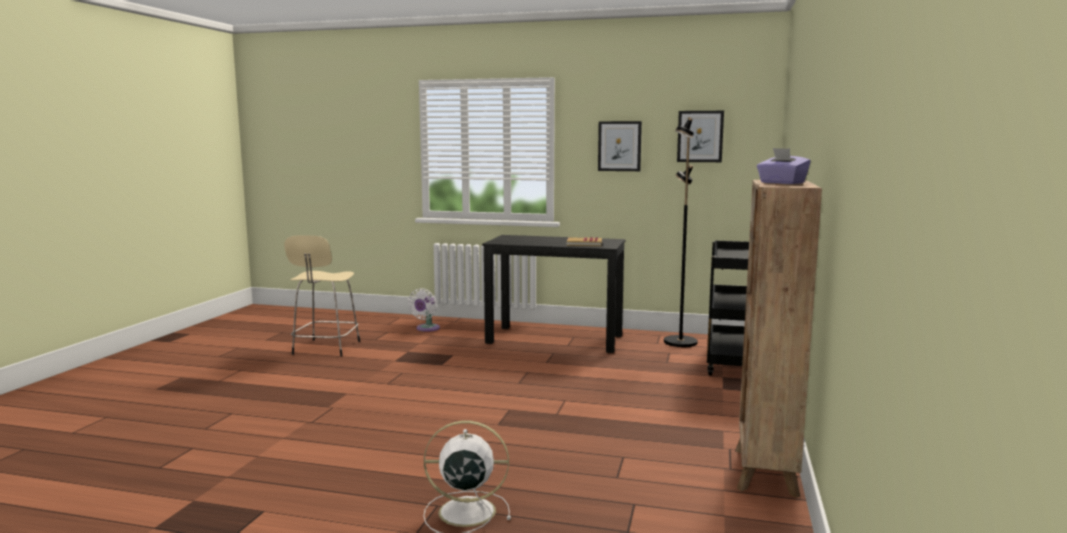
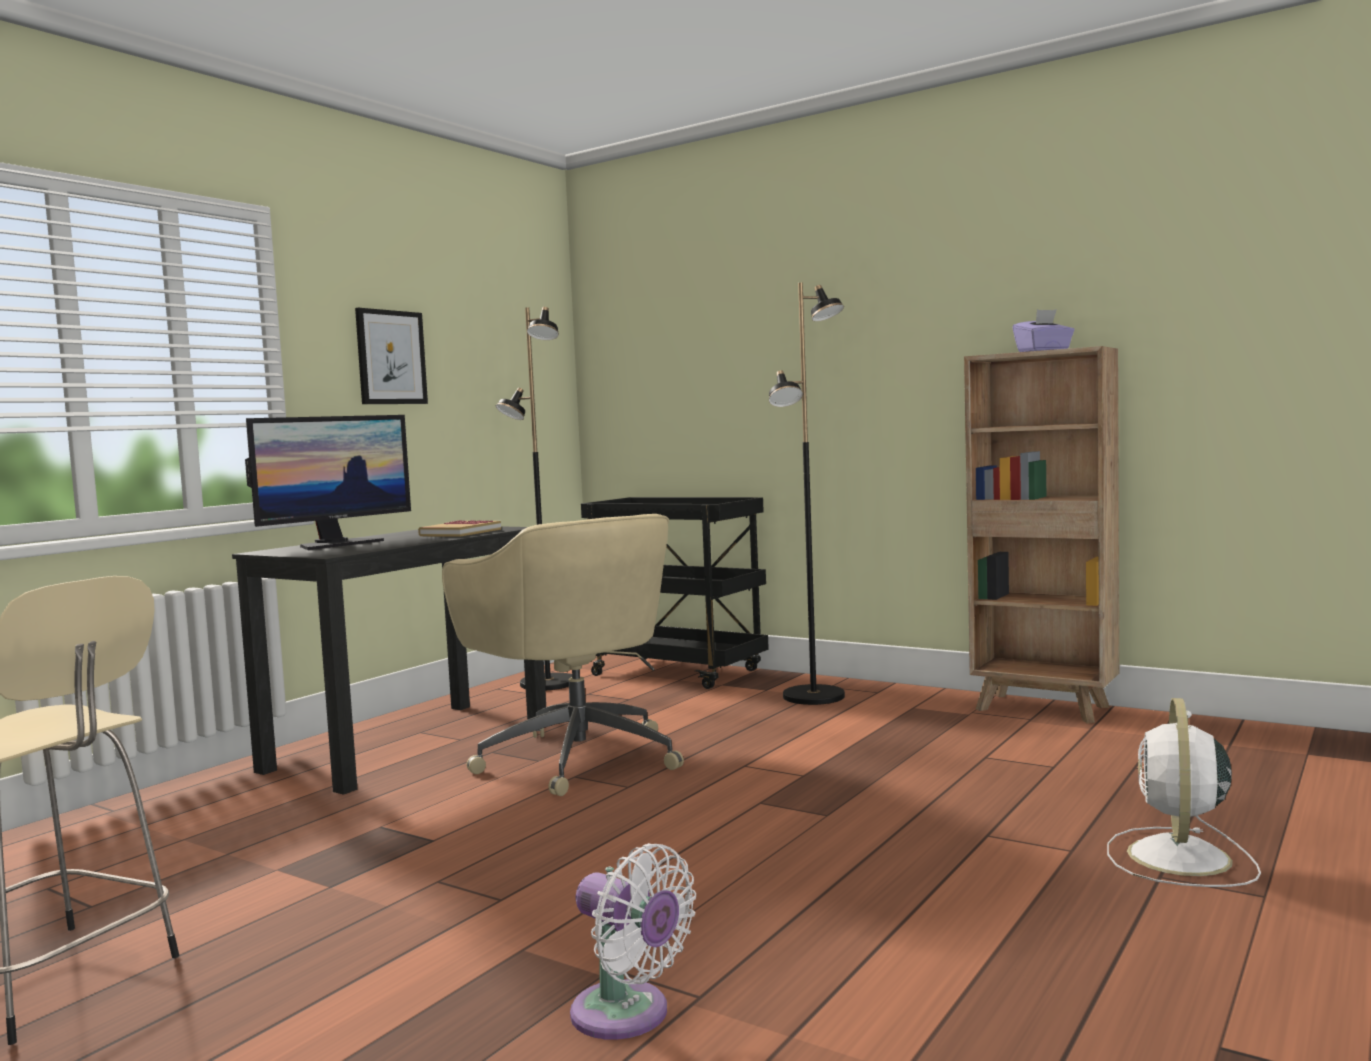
camera: 70 degrees left, 5 degrees down
(426, 329) = (117, 842): white fan -> white fan (627, 1016)
(533, 238) = (335, 544): none -> monitor
(554, 368) = (577, 757): none -> beige office chair
(700, 136) = (494, 345): picture -> none
(720, 402) = (814, 697): none -> black floor lamp

